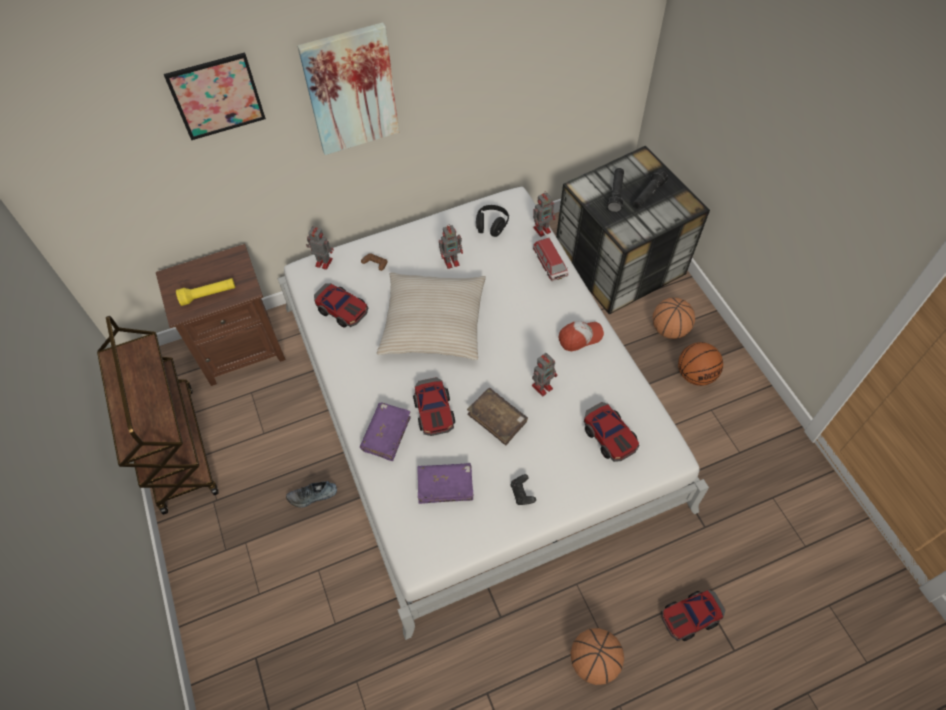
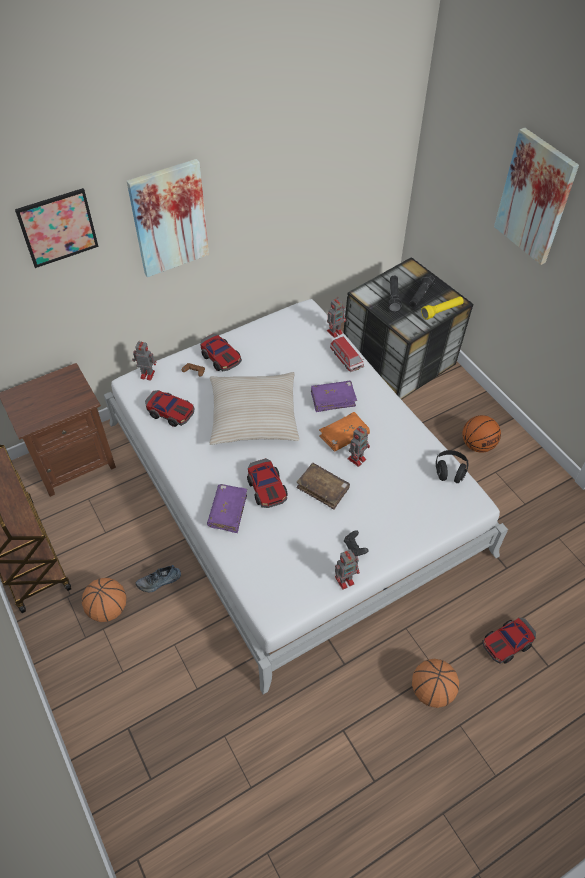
camera: 10 degrees left, 5 degrees down
(209, 295) = (50, 408): yellow flashlight -> yellow flashlight (442, 311)
(445, 486) = (287, 548): purple book -> purple book (333, 399)
(452, 261) = (261, 364): toy robot -> toy robot (345, 579)
(491, 226) = (291, 332): black headphones -> black headphones (450, 471)
(532, 358) = (344, 436): none -> orange book
(580, 337) = (382, 416): cap -> none
(609, 436) = (421, 493): toy car -> toy car (221, 357)
(669, 330) = (449, 410): basketball -> basketball (108, 609)
(790, 95) = (535, 197): none -> picture

